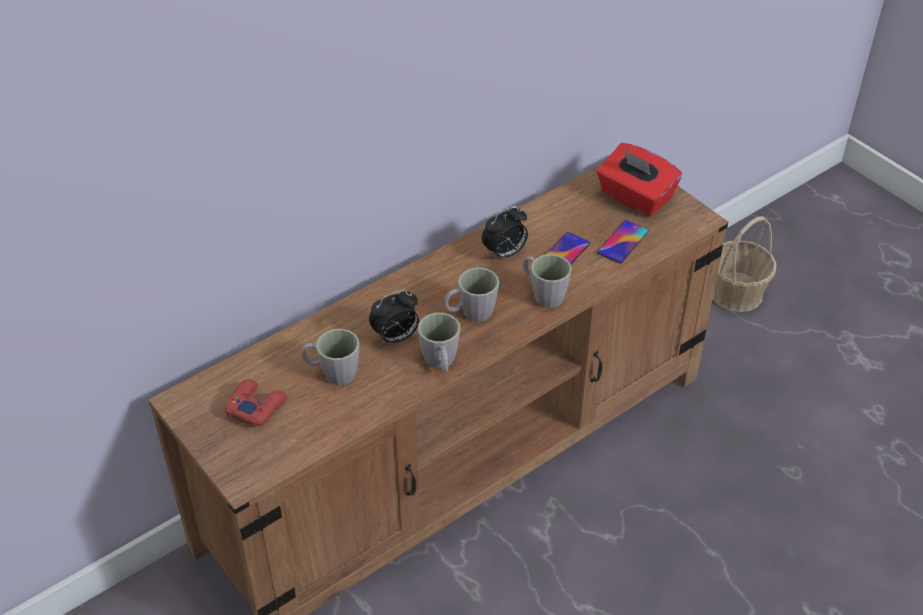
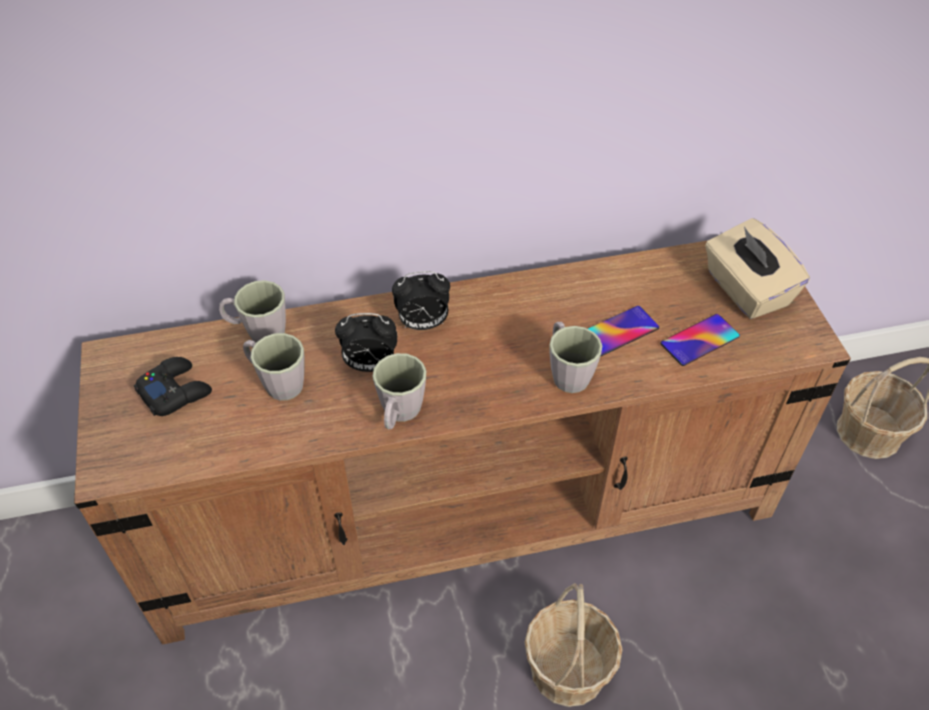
camera: 25 degrees right, 5 degrees up
(256, 407) = (175, 391): red game controller -> black game controller
(471, 313) = (469, 366): grey mug -> grey mug (258, 331)
(504, 253) = (551, 307): alarm clock -> alarm clock (422, 324)
(603, 541) = (568, 668): none -> basket
(635, 197) = (745, 290): red tissue box -> beige tissue box

